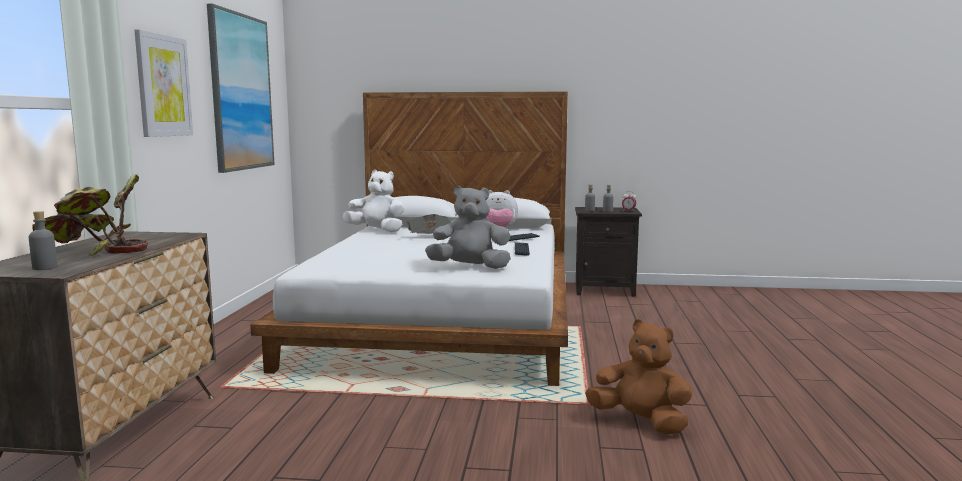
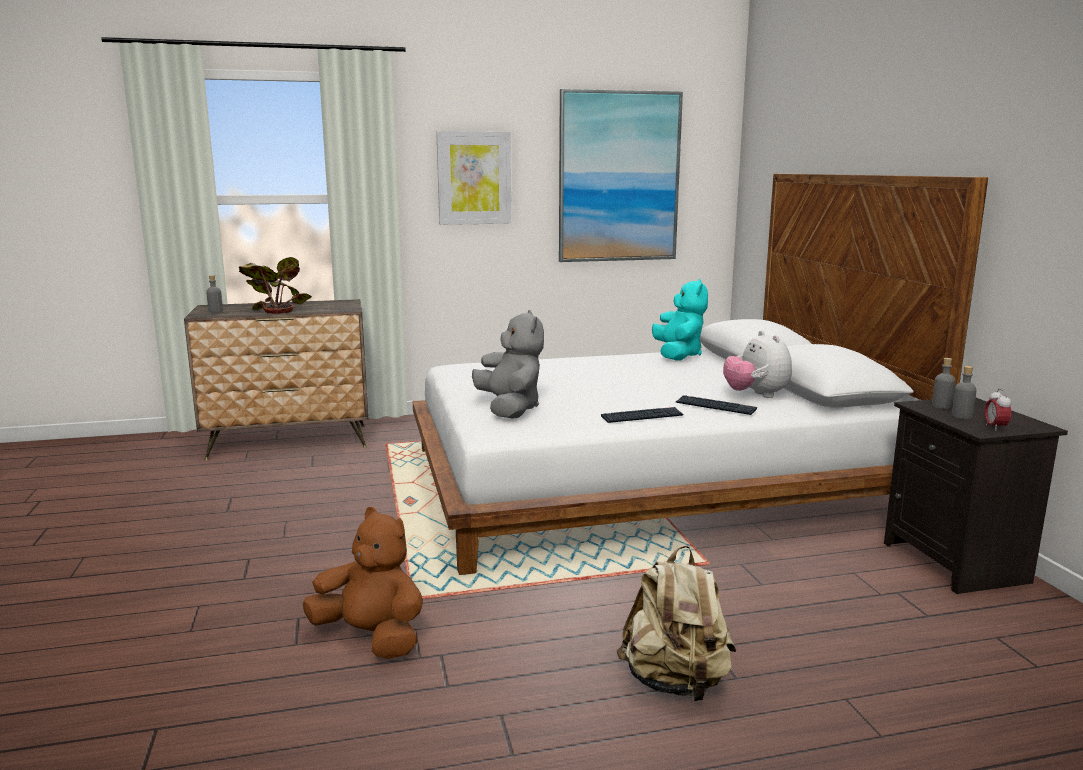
camera: 70 degrees right, 5 degrees up
(377, 231) = (678, 355): white plush toy -> turquoise plush toy
(429, 237) = (669, 375): newspaper -> none
(640, 422) = (371, 637): brown plush toy -> brown plush toy turned 75 degrees counterclockwise
(707, 354) = (675, 683): none -> beige backpack

